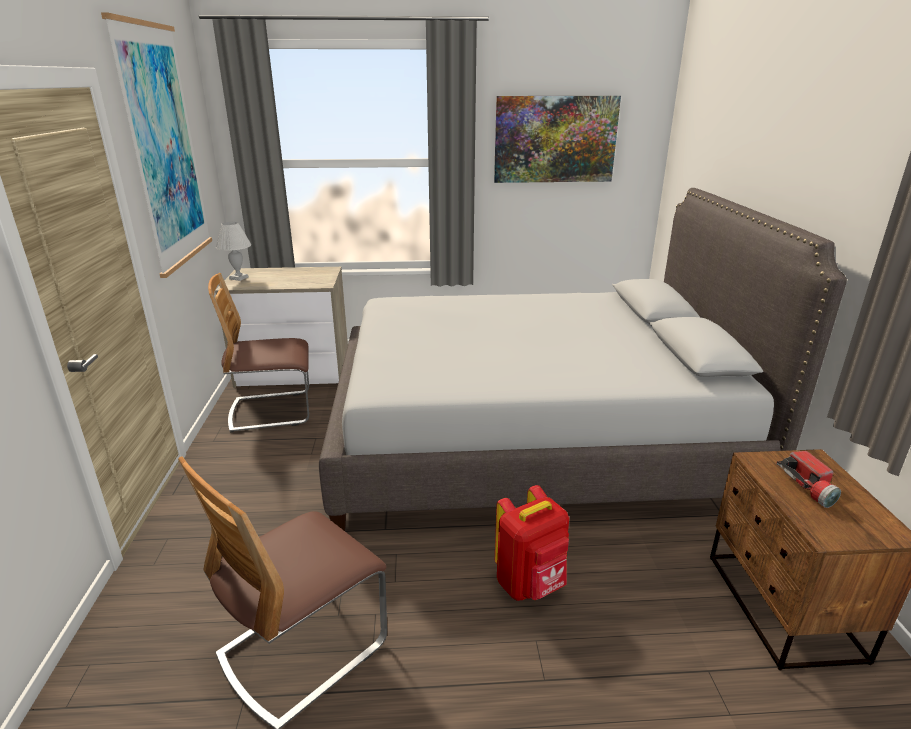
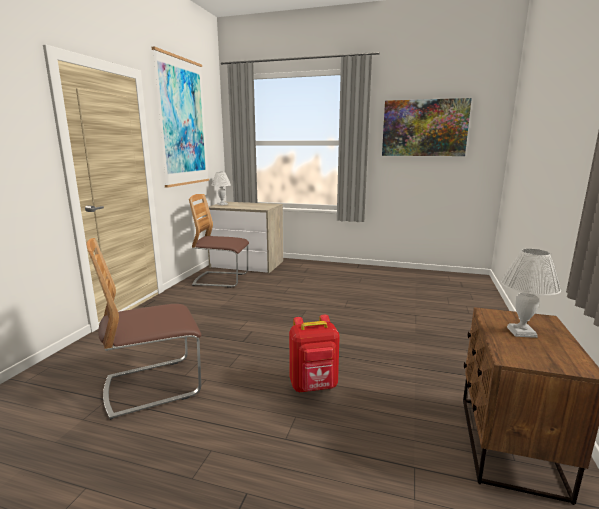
camera: 20 degrees right, 10 degrees down
(530, 439) = (369, 314): grey bed -> none
(808, 487) = (522, 332): flashlight -> white table lamp

